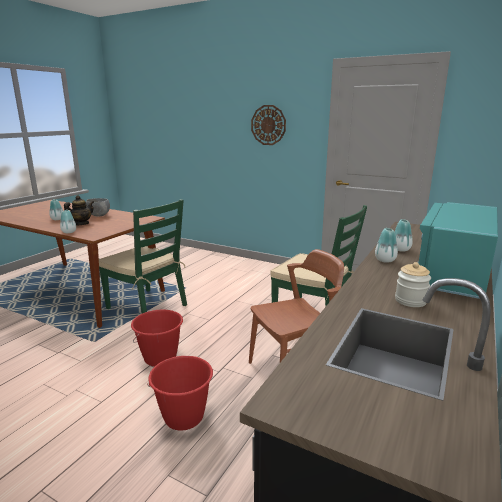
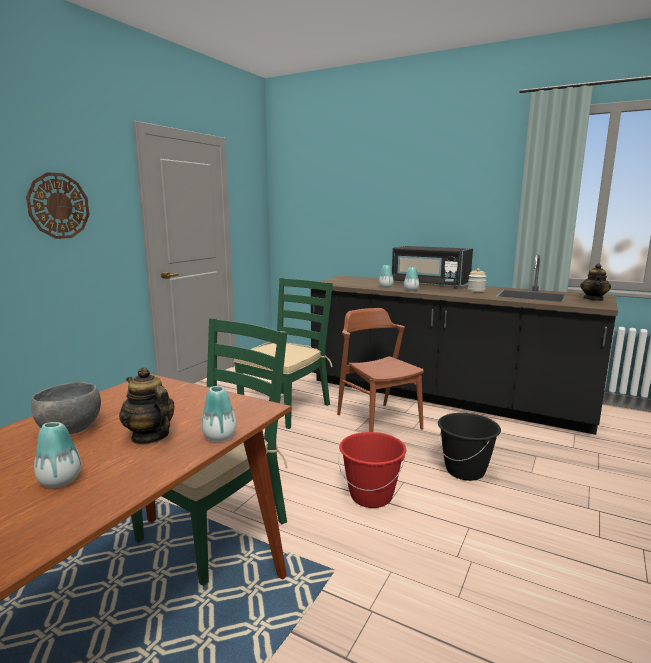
camera: 90 degrees left, 5 degrees down
(184, 417) = (465, 471): red bucket -> black bucket
(381, 425) = (593, 299): none -> teapot
(452, 274) = (429, 284): turquoise microwave -> black microwave

